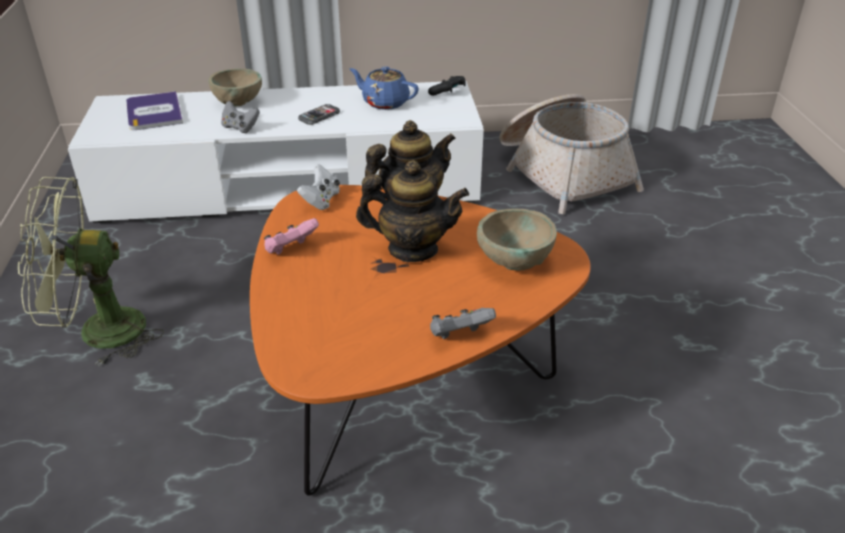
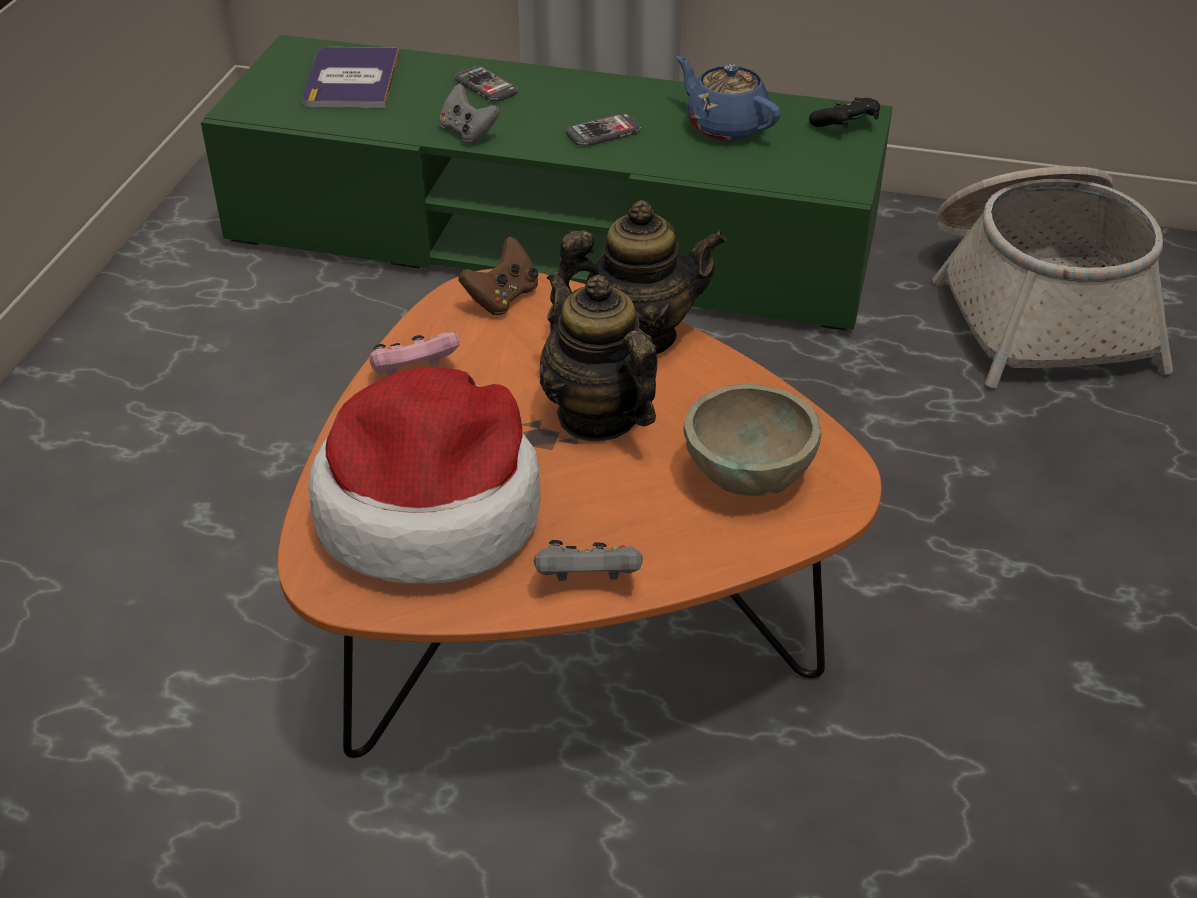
camera: 20 degrees right, 5 degrees up
(97, 333) = (168, 423): green fan -> none
(238, 104) = (486, 86): beige bowl -> phone
(291, 186) = (552, 238): white tv stand -> green tv stand
(321, 201) = (502, 298): white game controller -> brown game controller
(344, 320) = (431, 510): none -> hat
(412, 249) = (598, 416): teapot -> teapot turned 150 degrees counterclockwise

